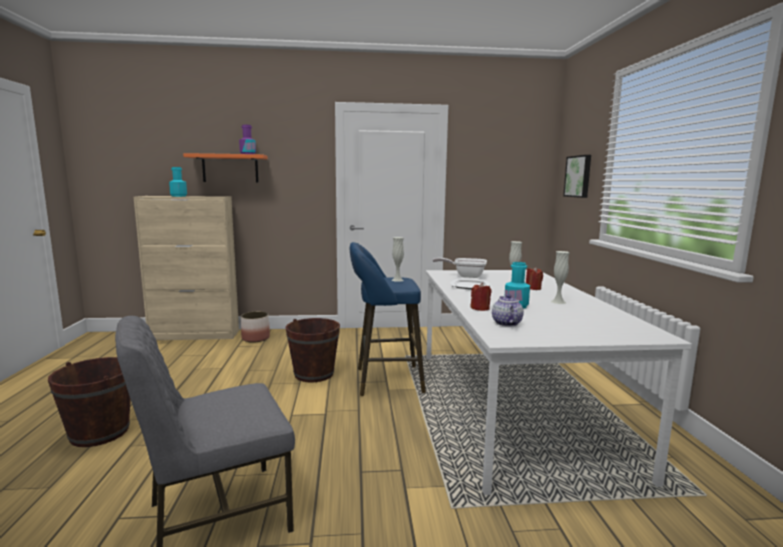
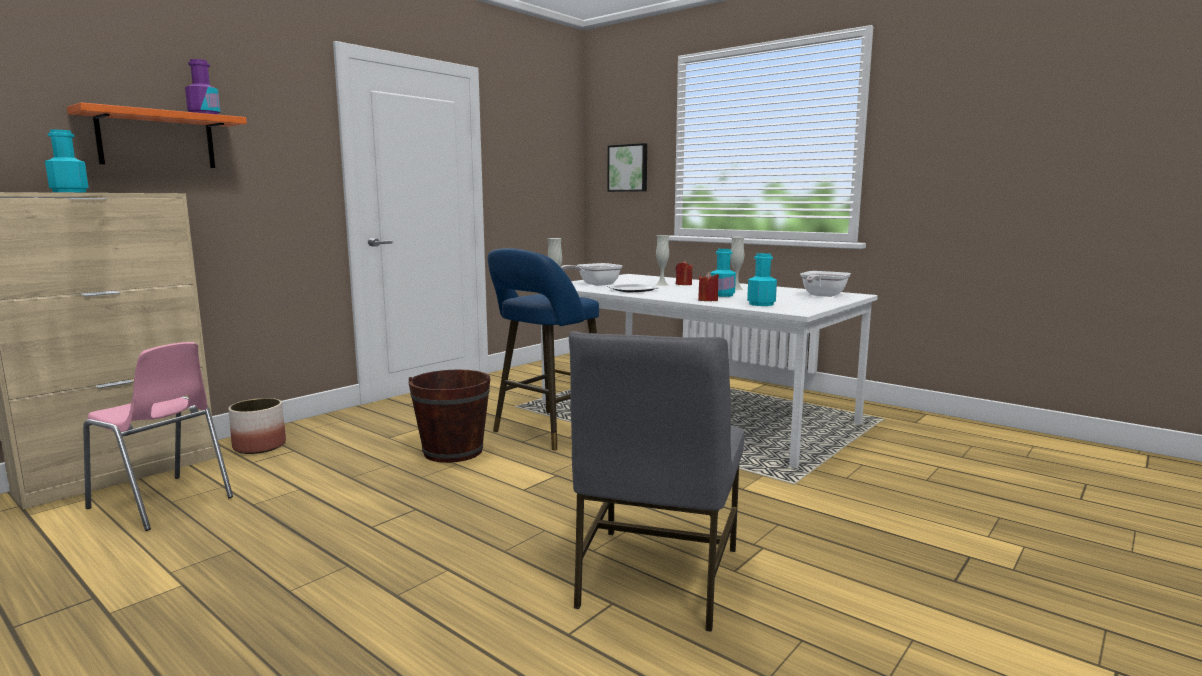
camera: 45 degrees left, 0 degrees up
(100, 432) = (305, 610): brown bucket -> none
(177, 355) = (162, 503): none -> pink chair
(506, 323) = (761, 304): teapot -> turquoise bottle
(612, 328) = (822, 295): none -> frying pan

